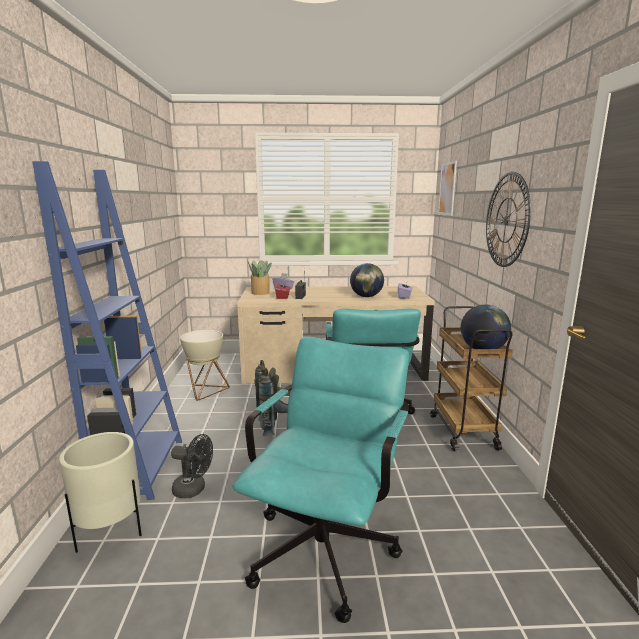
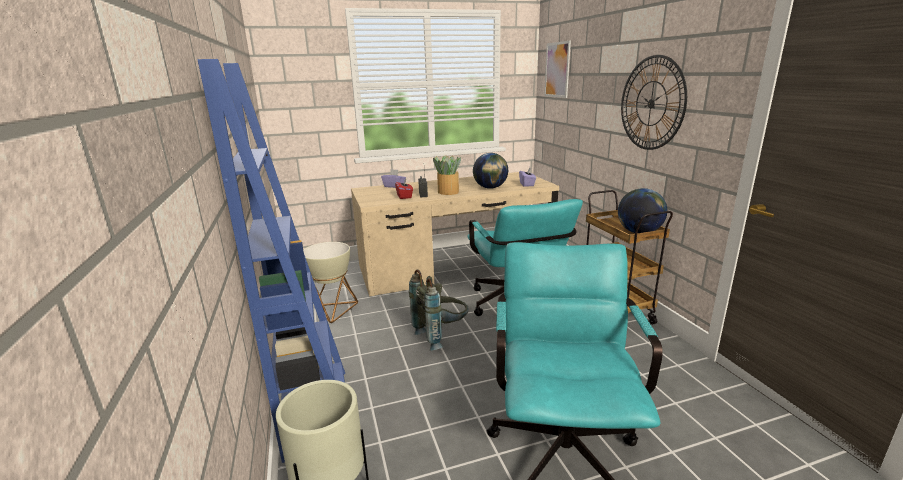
camera: 15 degrees left, 5 degrees up
(194, 489) = (394, 422): black fan -> none
(260, 292) = (374, 193): potted plant -> potted plant (448, 192)

